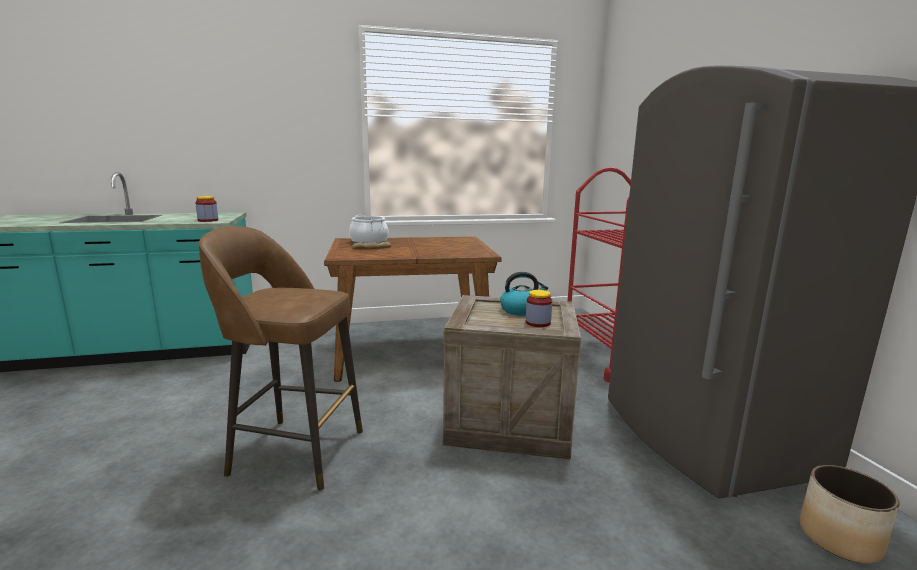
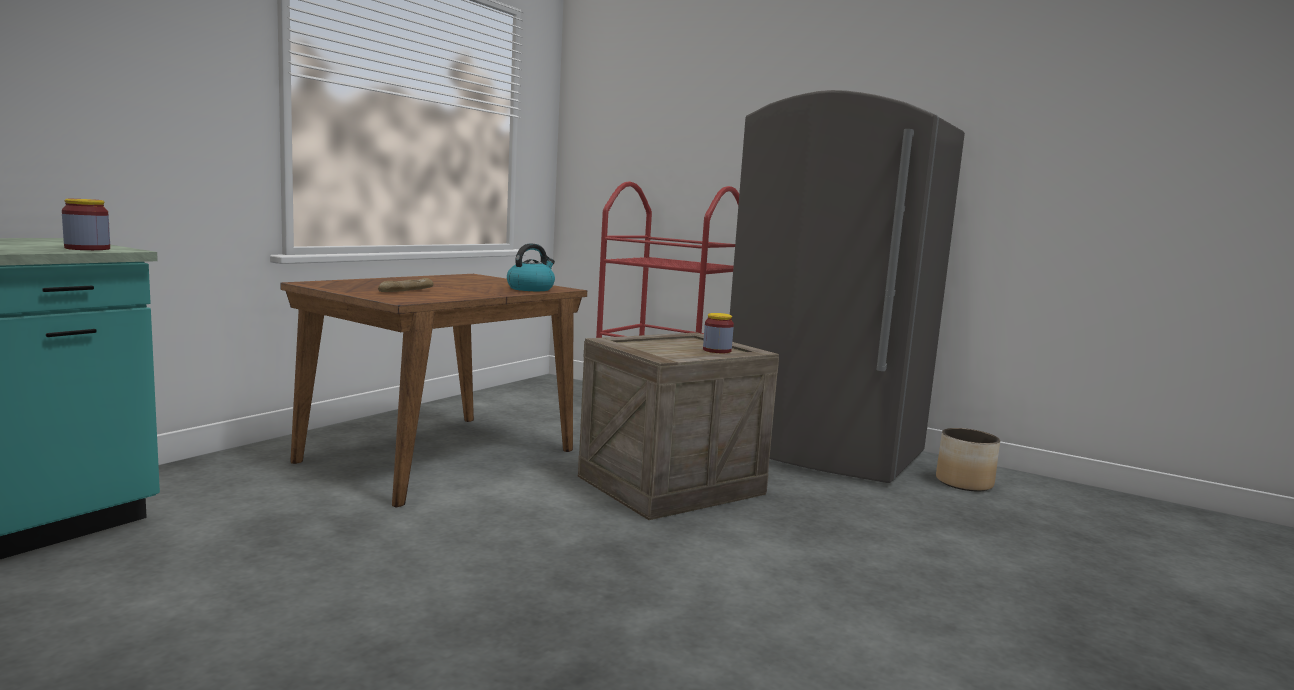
camera: 45 degrees left, 5 degrees down
(294, 451) = (505, 579): brown stool -> none
(369, 242) = (361, 284): cooking pot -> none
(521, 310) = (675, 344): kettle -> kettle (531, 289)

